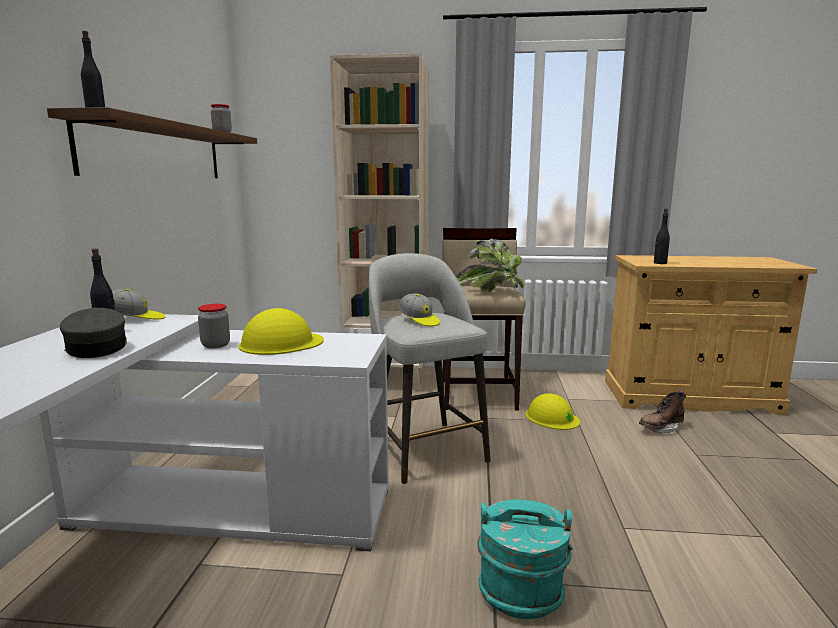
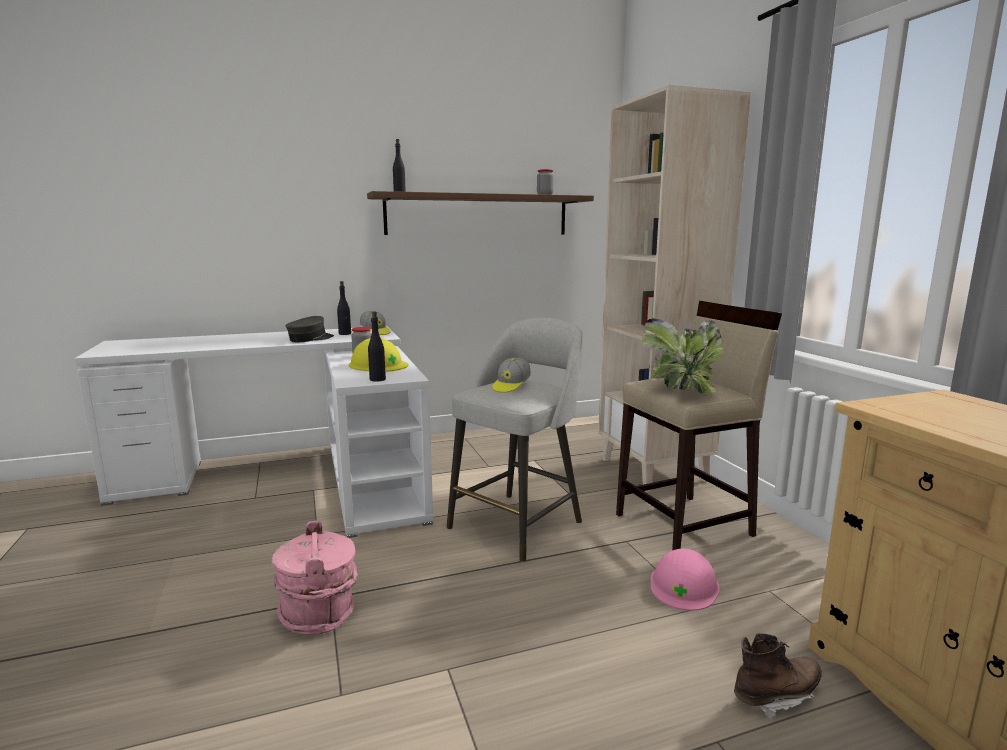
camera: 65 degrees right, 0 degrees up
(521, 590) = (319, 614): turquoise bucket -> pink bucket
(552, 417) = (684, 585): yellow hard hat -> pink hard hat
(660, 263) = (910, 413): black bottle -> black bottle (377, 379)
(660, 428) = (776, 695): brown boot -> brown boot turned 120 degrees clockwise

